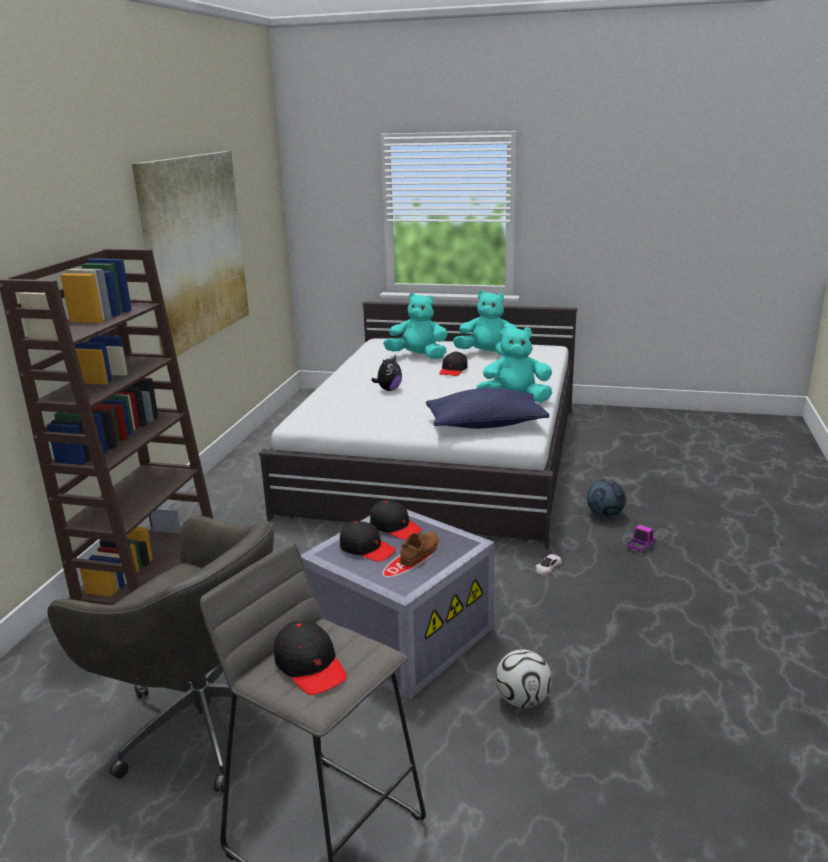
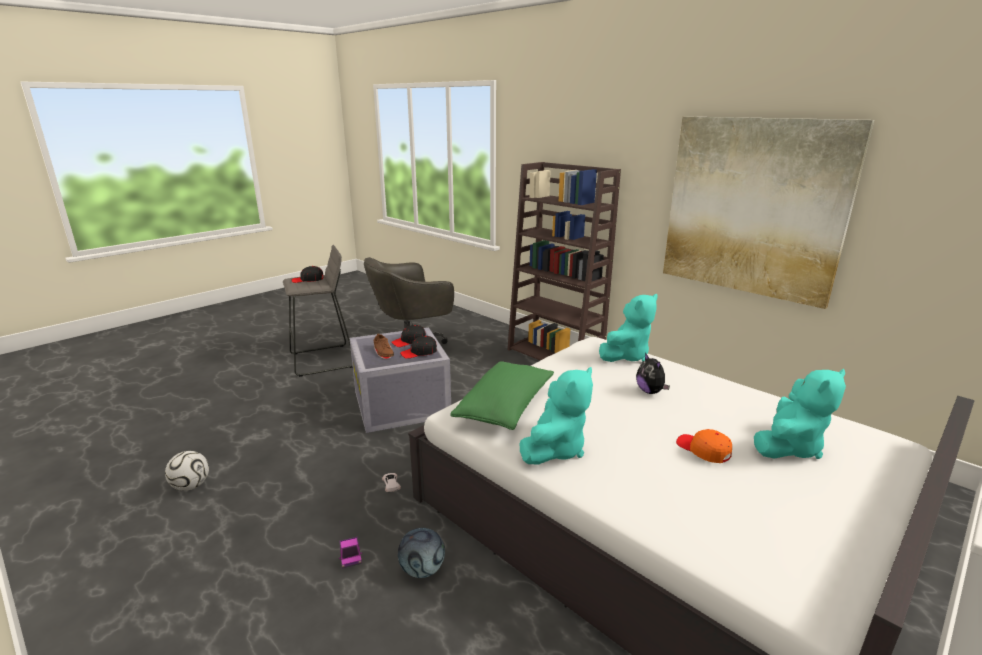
camera: 120 degrees right, 0 degrees up
(453, 370) = (703, 450): black cap -> orange cap
(485, 425) = (505, 408): blue pillow -> green pillow
(487, 354) = (784, 510): turquoise plush toy -> turquoise plush toy (626, 356)
(522, 700) = (307, 418): football -> football (191, 486)

